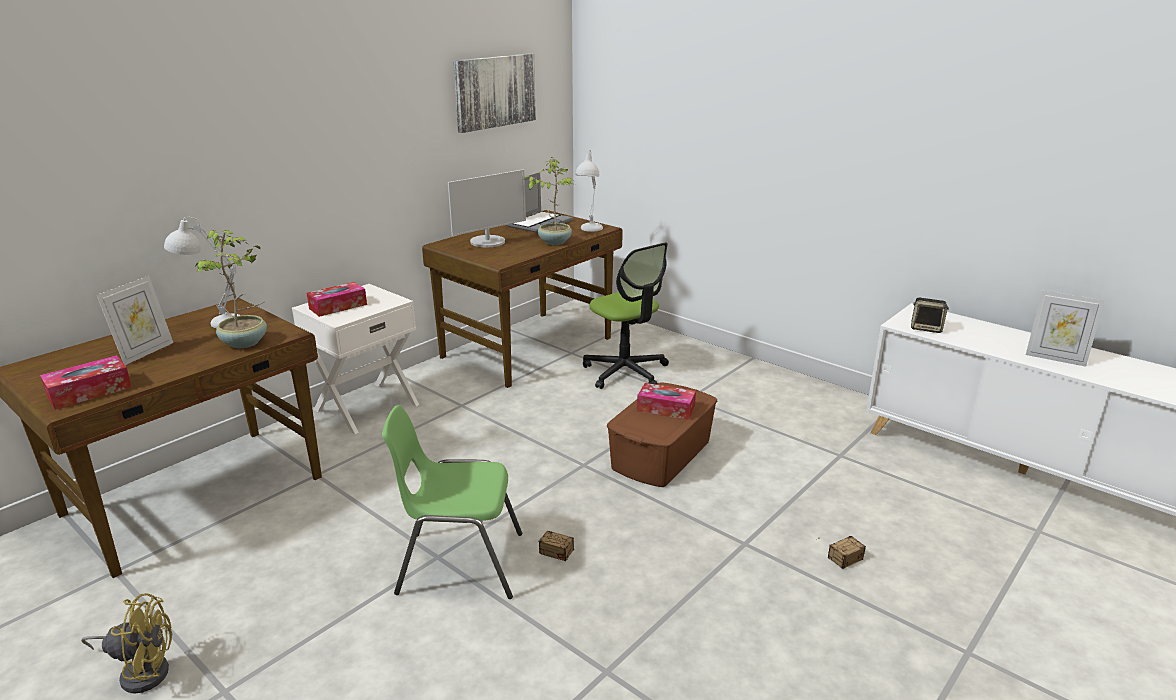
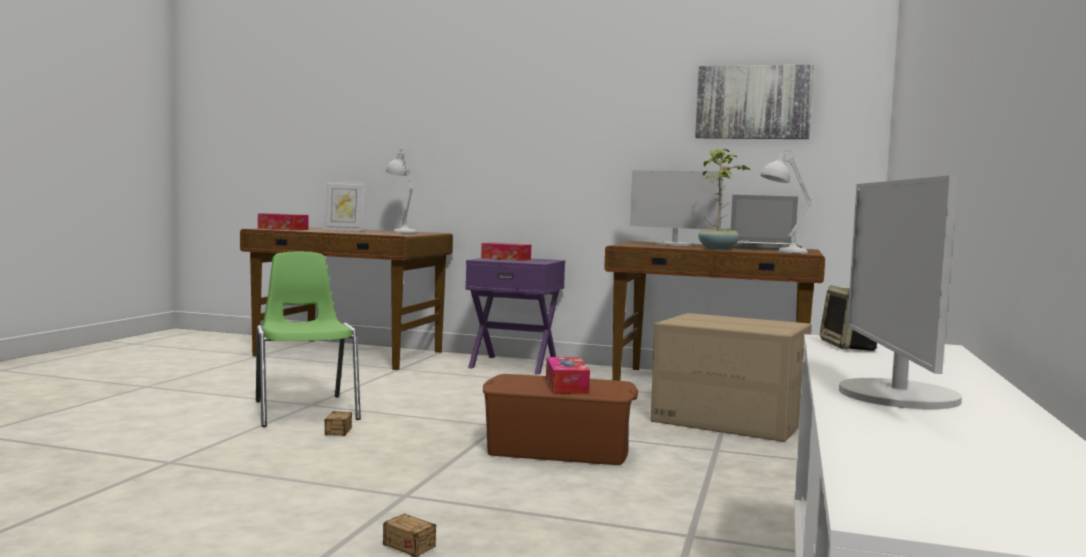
camera: 65 degrees right, 20 degrees down
(141, 671) = (165, 372): yellow fan -> none
(245, 343) = (374, 233): potted plant -> none
(366, 406) = (514, 364): white nightstand -> purple nightstand
(626, 372) = (728, 421): office chair -> cardboard box
(1055, 358) = (896, 395): picture frame -> monitor

